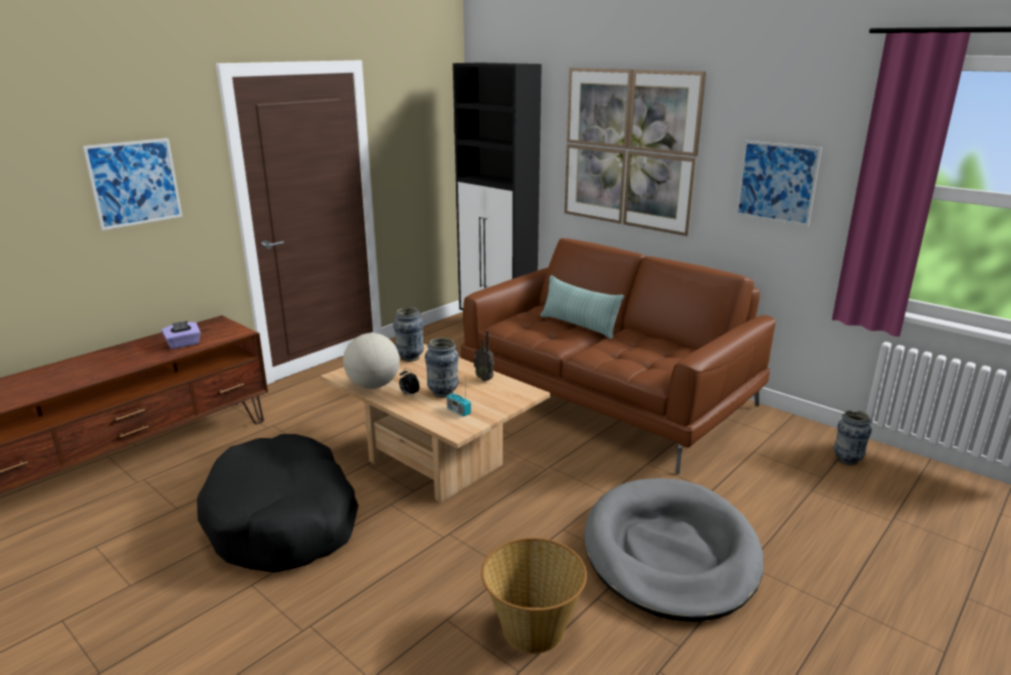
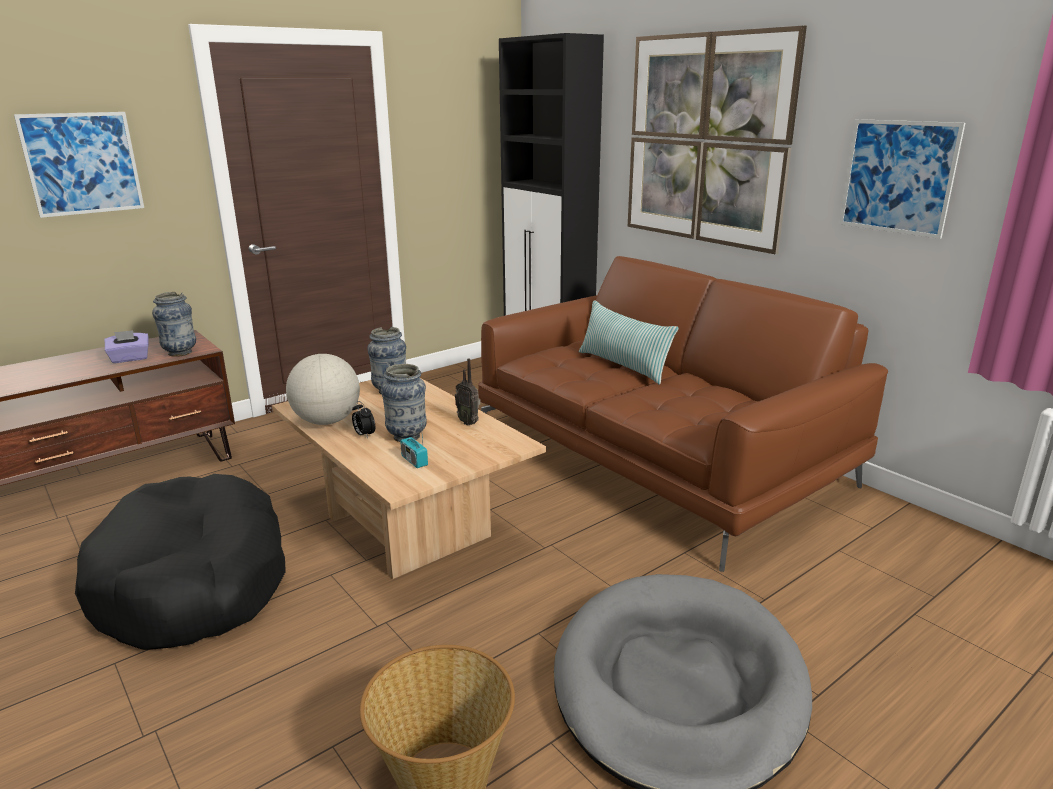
camera: 10 degrees right, 0 degrees up
(847, 460) = (978, 574): vase -> vase (180, 353)

